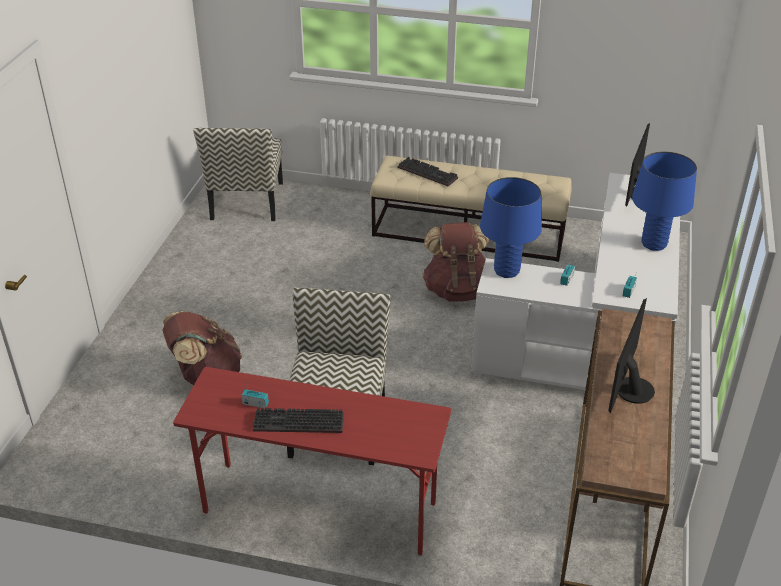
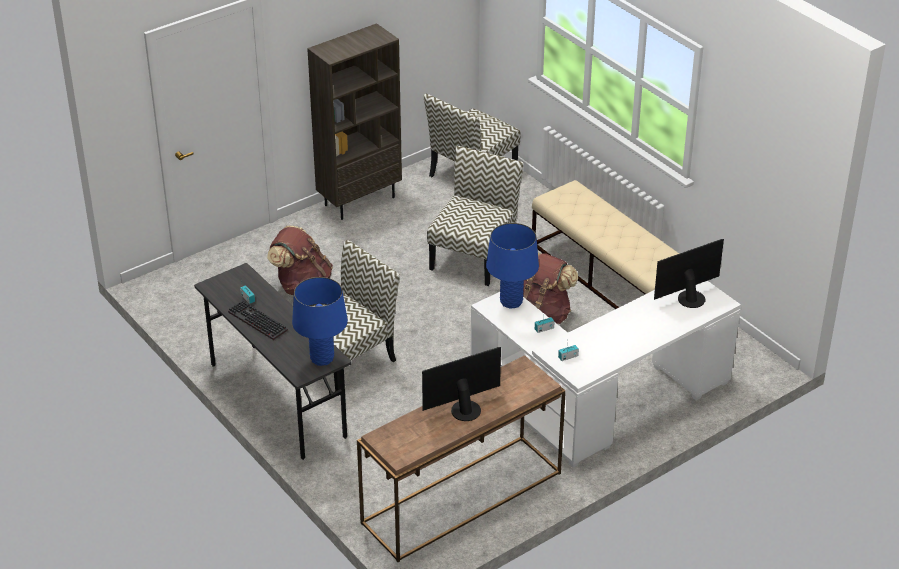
camera: 40 degrees right, 0 degrees up
(169, 270) = (359, 200): none -> brown bookcase
(318, 508) = (276, 400): red desk -> grey desk
(336, 269) = (473, 257): none -> chair
(429, 173) = (587, 209): keyboard -> none
(653, 244) = (639, 337): blue table lamp -> blue table lamp (322, 359)

